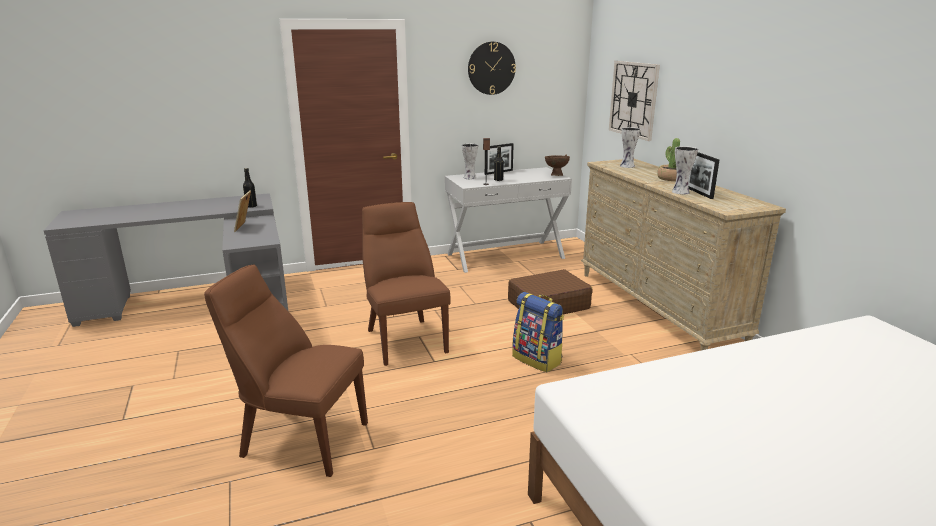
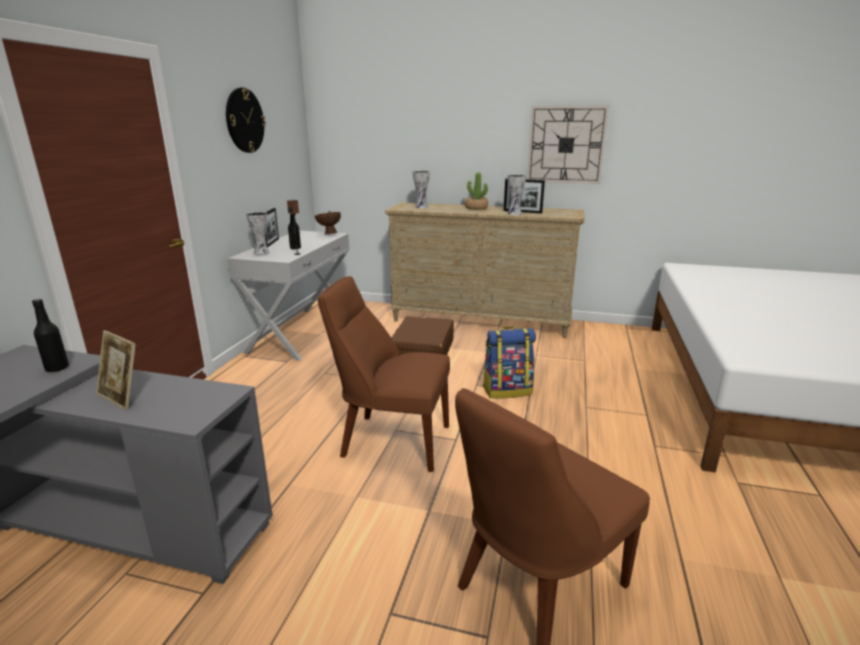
camera: 55 degrees left, 0 degrees up
(633, 99) = (388, 147): wall clock -> wall clock (566, 145)

